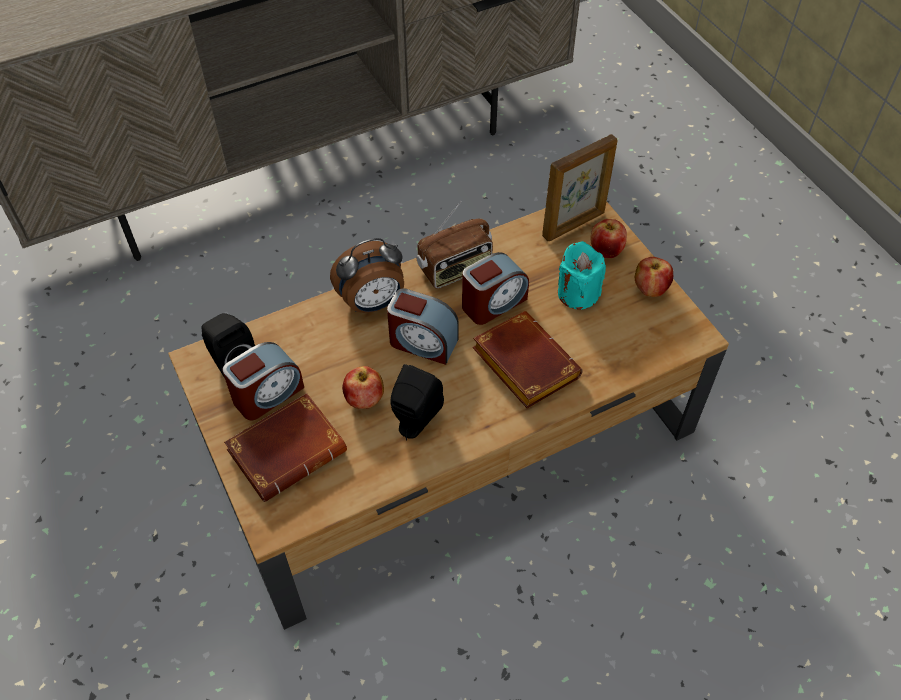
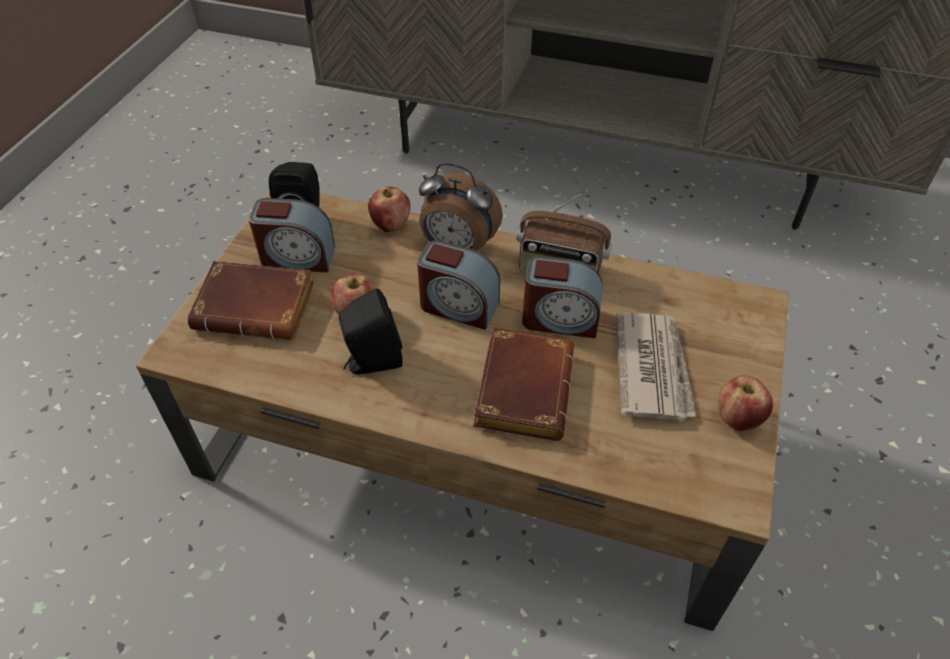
camera: 45 degrees right, 5 degrees down
(422, 342) = (458, 306): alarm clock -> alarm clock turned 45 degrees counterclockwise
(574, 225) = (724, 308): picture frame -> none
(578, 293) = (652, 368): turquoise candle -> newspaper
(606, 251) = (730, 352): apple -> apple (391, 225)

